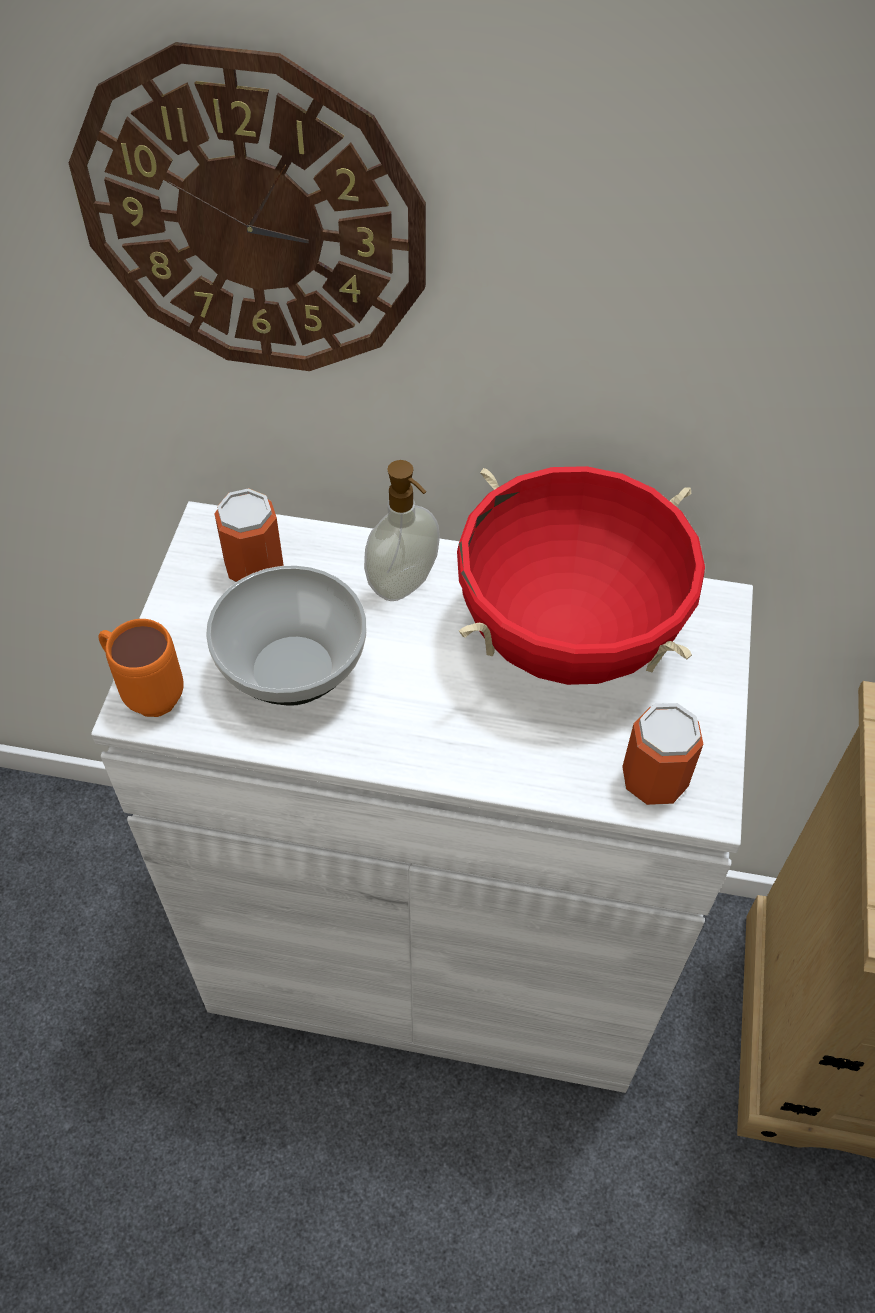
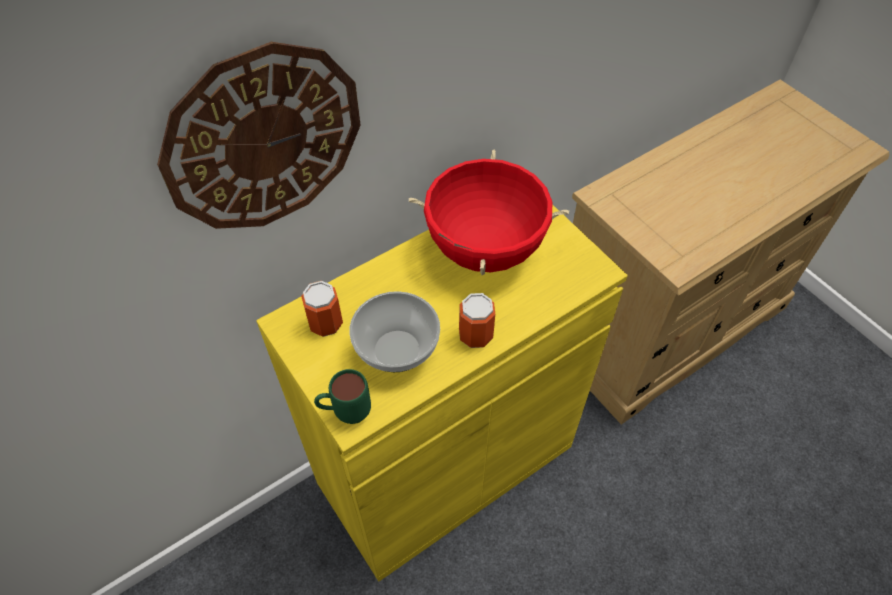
camera: 45 degrees left, 0 degrees up
(146, 692) = (345, 413): orange mug -> green mug
(405, 584) = (398, 279): soap dispenser -> none
(432, 952) = (445, 464): white cabinet -> yellow cabinet
(654, 780) = (576, 277): can -> can (475, 335)

